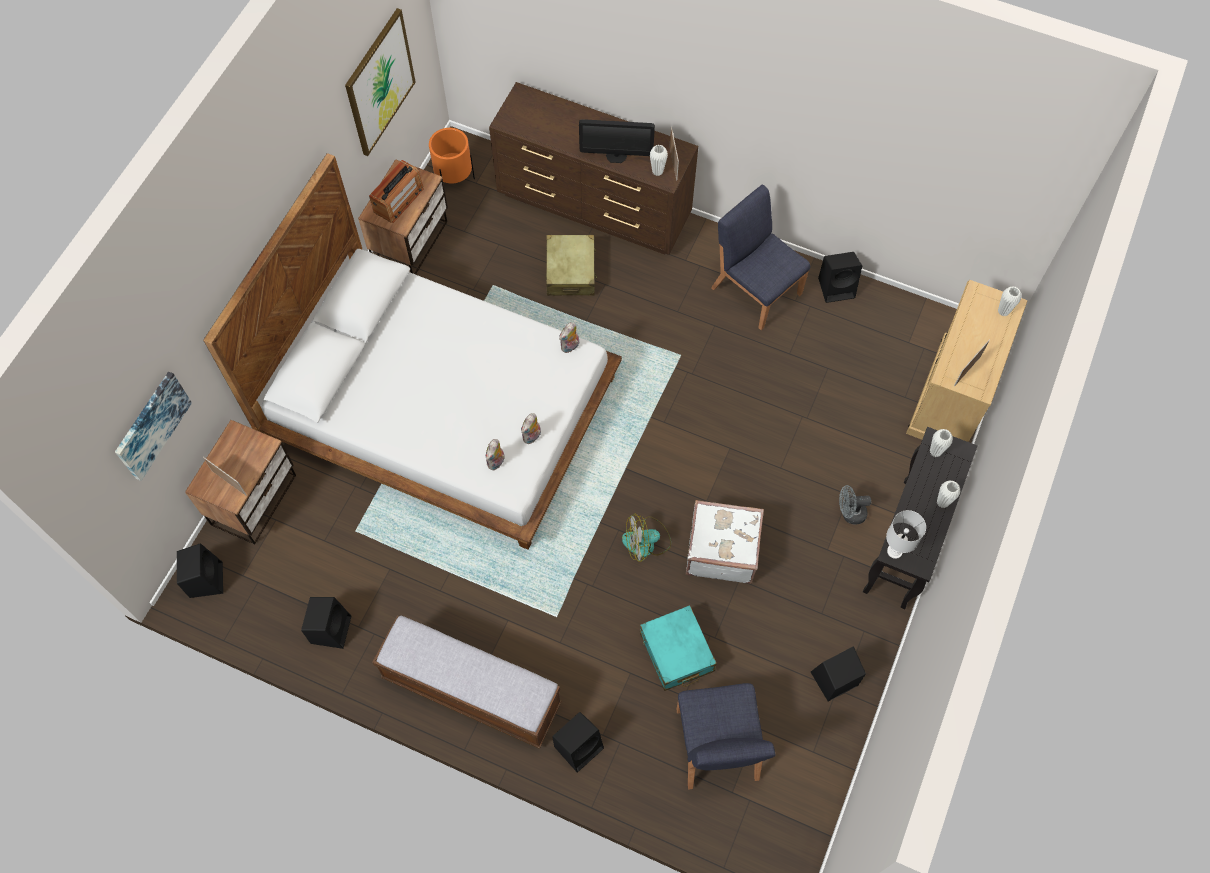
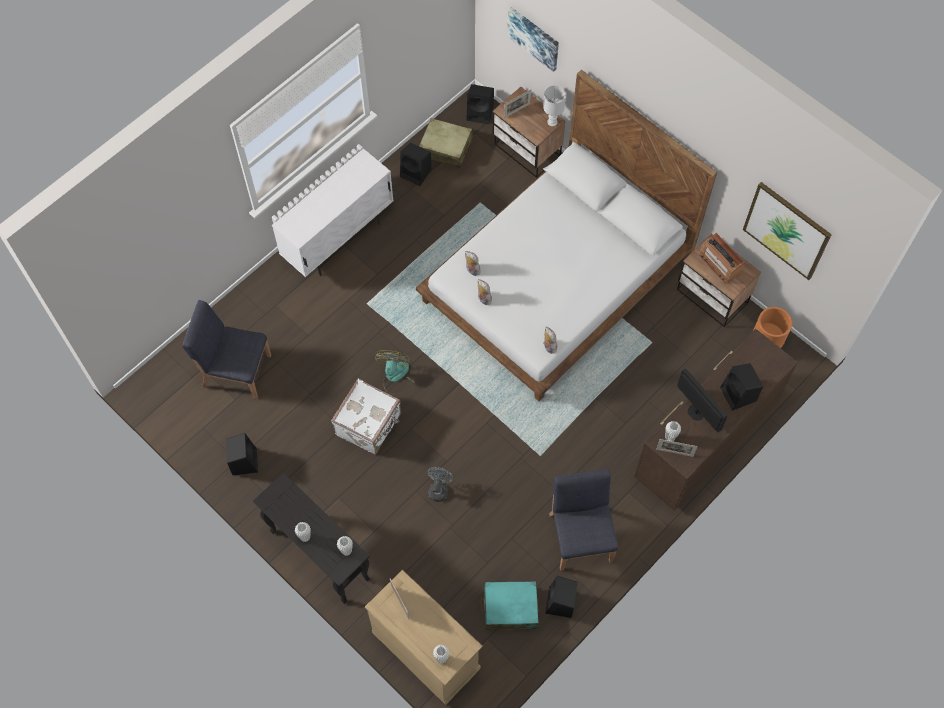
camera: 110 degrees right, 0 degrees up
(471, 691) = (339, 239): bench -> white cabinet
(571, 271) = (646, 401): beige suitcase -> beige suitcase (446, 148)
(579, 746) = (274, 290): black speaker -> black speaker (738, 395)
(616, 155) = (696, 412): monitor -> monitor turned 120 degrees clockwise
(676, 652) = (308, 368): turquoise suitcase -> turquoise suitcase (510, 608)
(755, 289) = (581, 536): blue chair -> blue chair turned 75 degrees counterclockwise
(849, 513) = (359, 525): grey fan -> grey fan (438, 489)
(895, 551) = (283, 487): white table lamp -> white table lamp (552, 122)

